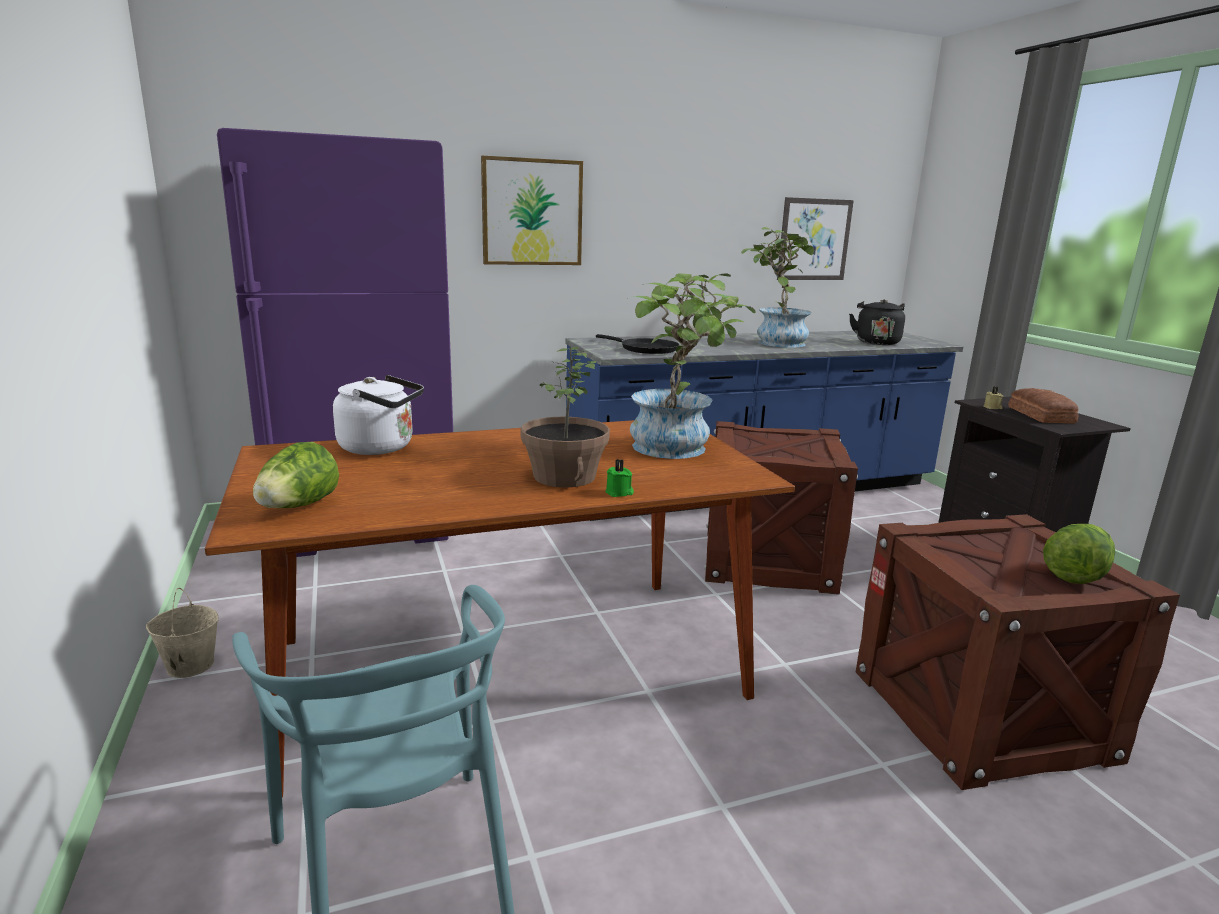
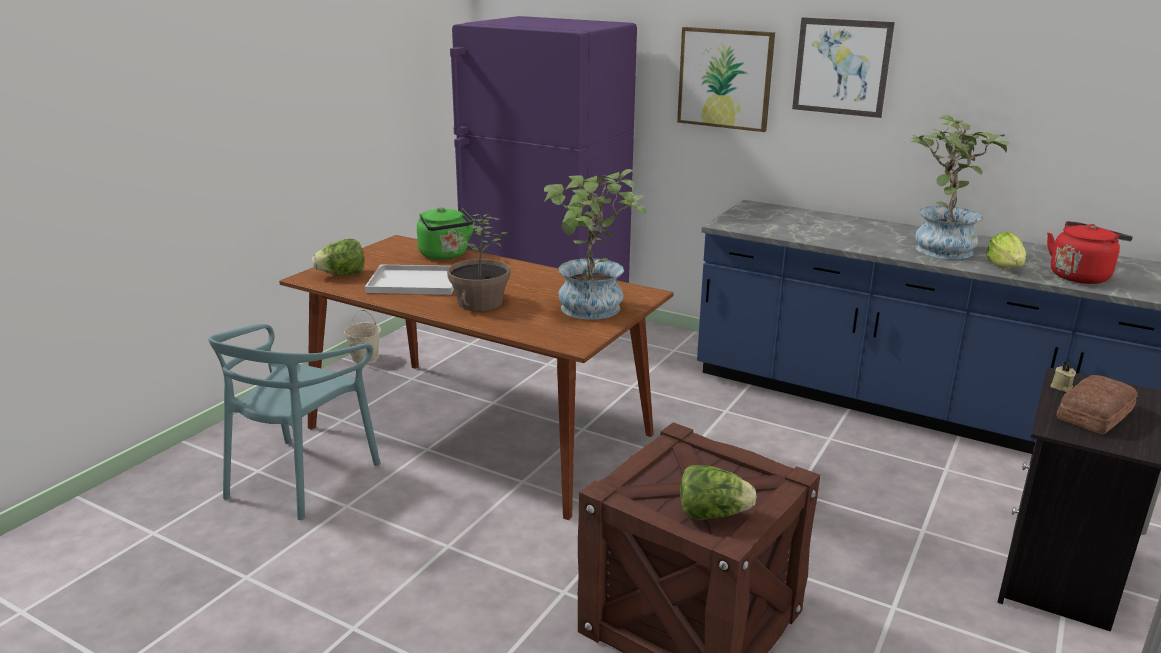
camera: 50 degrees right, 5 degrees up
(381, 448) = (445, 255): white kettle -> green kettle
(429, 481) = (417, 281): none -> white tray
(619, 493) = (478, 321): green candle -> none
(645, 349) = (772, 225): black frying pan -> none
(767, 559) = (781, 459): crate -> none
(814, 239) = (1071, 131): picture -> picture (841, 67)
(836, 345) = (1005, 267): none -> lettuce
(876, 342) = (1080, 276): black kettle -> red kettle

